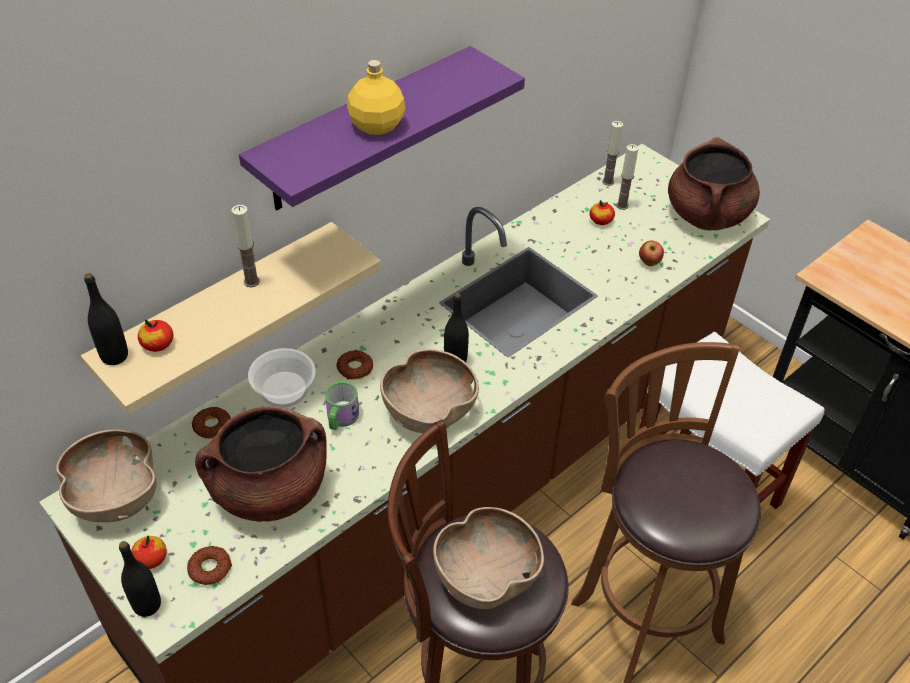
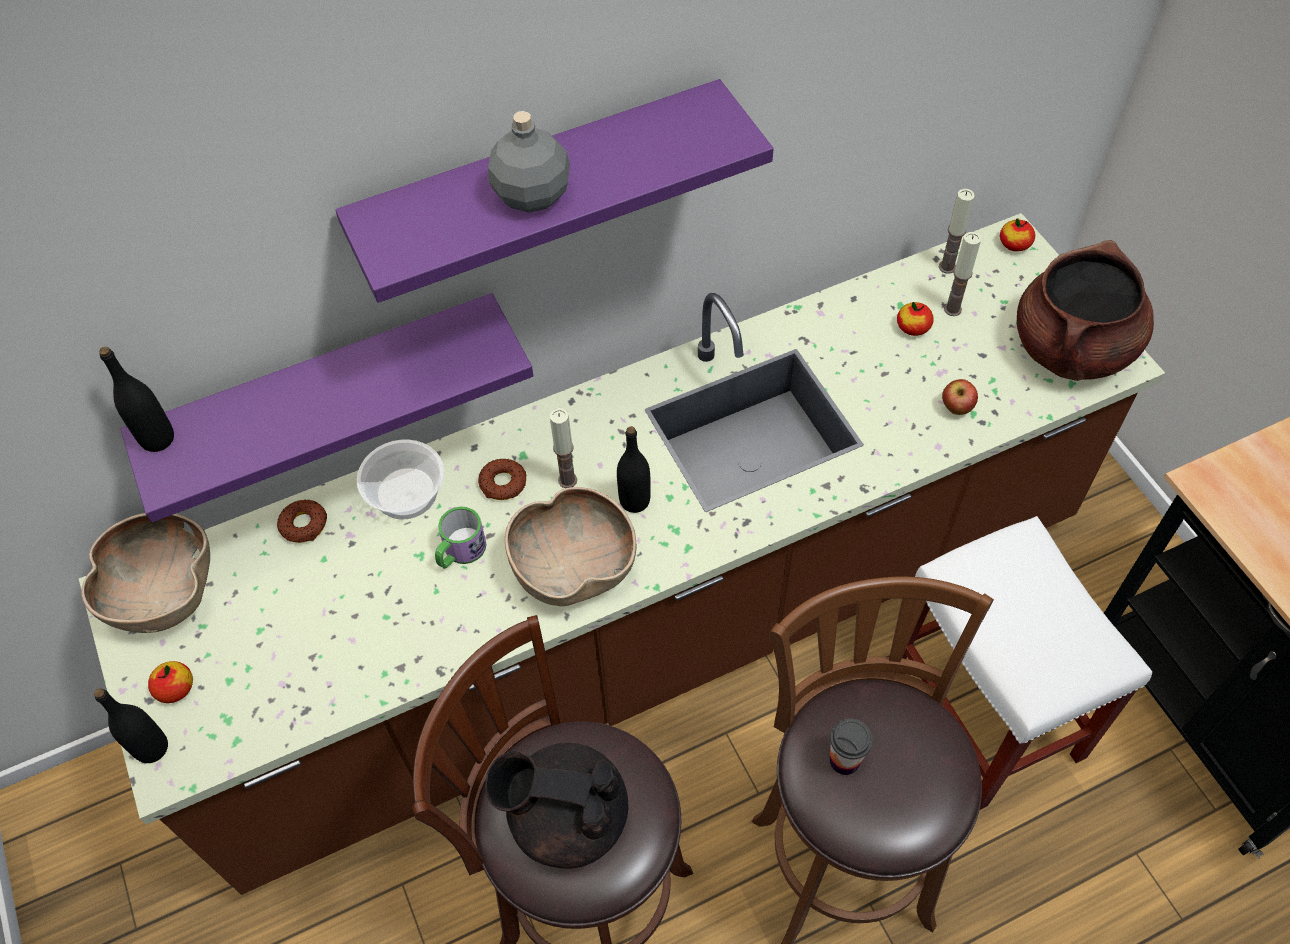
camera: 20 degrees right, 10 degrees up
(158, 344) = (213, 433): apple -> apple (1014, 244)
(210, 568) = (237, 719): donut -> none
(220, 312) = (324, 390): beige shelf -> purple shelf
(251, 281) = (357, 364): candle -> candle (567, 480)
(270, 491) = (341, 632): brown cooking pot -> none
(376, 126) = (531, 195): yellow bottle -> grey bottle
(486, 576) = (567, 817): brown bowl -> black teapot
(663, 492) = (844, 760): none -> cup

